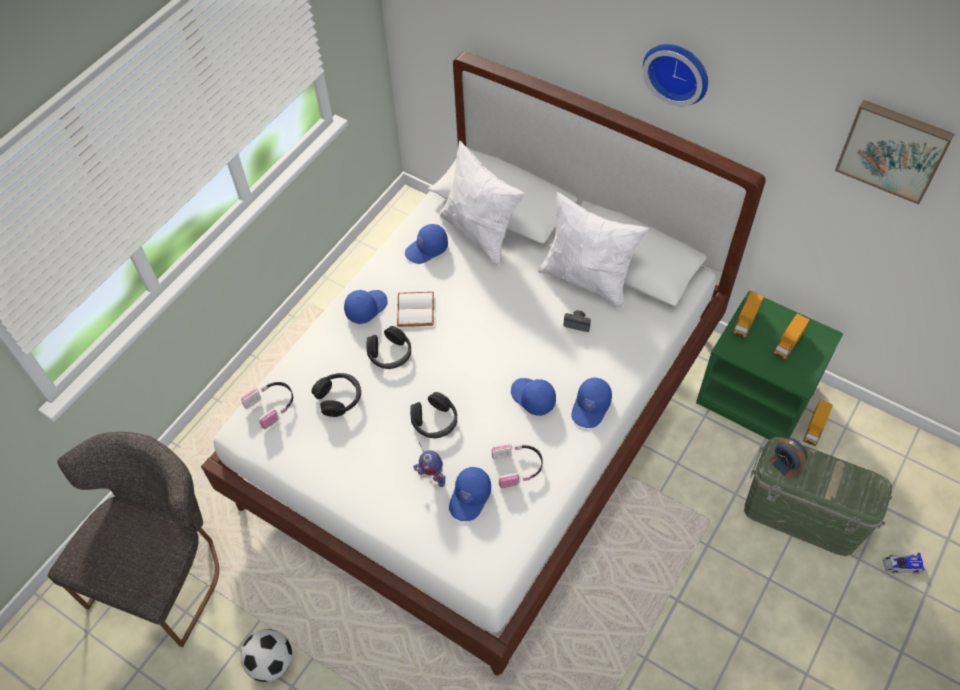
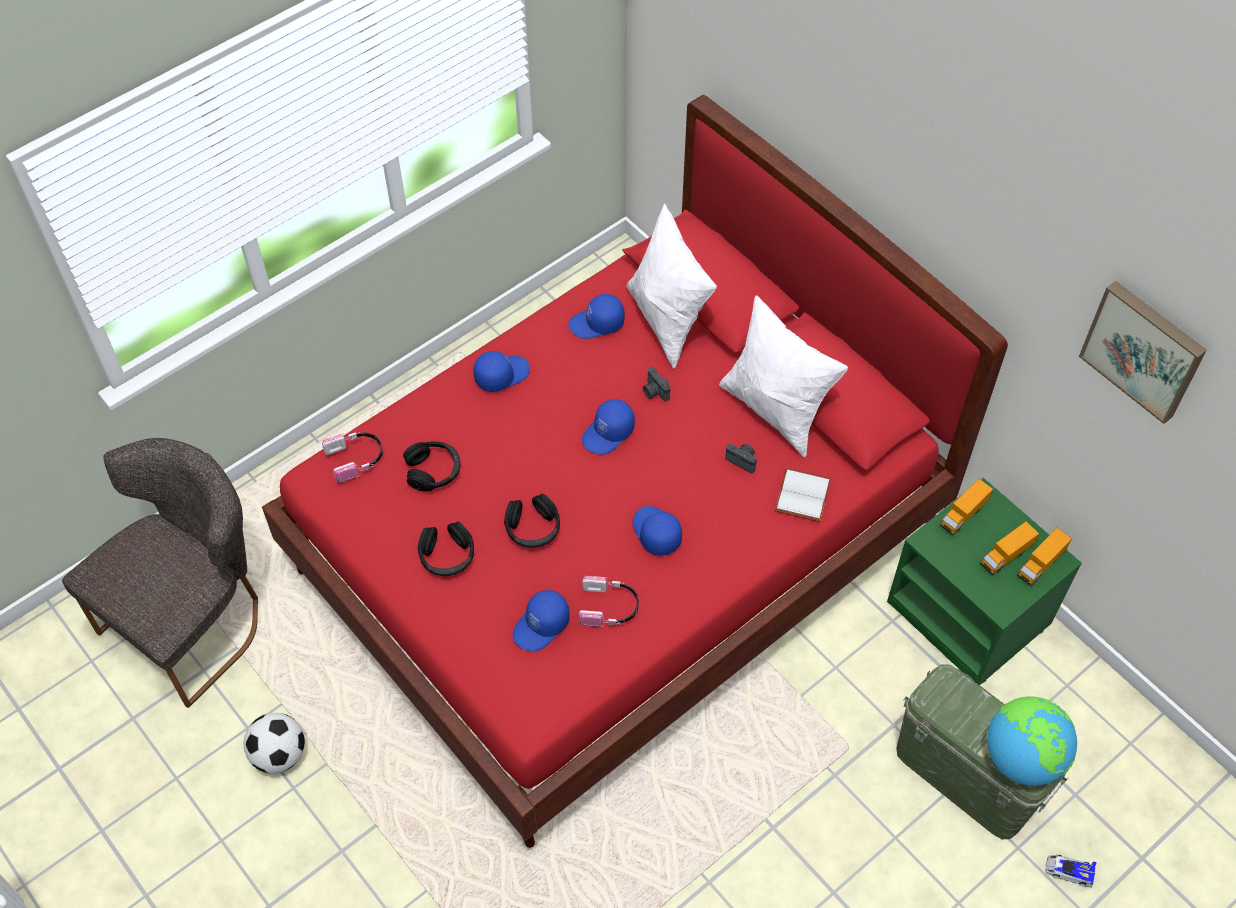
camera: 15 degrees right, 0 degrees up
(390, 354) = (509, 436): black headphones -> black headphones (447, 556)
(414, 309) = (556, 391): white book -> white book (801, 494)
(431, 476) = (506, 589): toy robot -> none
(484, 420) = (619, 550): white bed -> red bed
(490, 290) = (654, 392): none -> camera
(591, 407) = (721, 563): blue cap -> blue cap (608, 433)
(678, 71) = (927, 188): wall clock -> none
(785, 463) = (946, 699): alarm clock -> none
(815, 428) = (1027, 675): toy truck -> toy truck (1040, 564)
(858, 491) = (1022, 757): none -> globe

